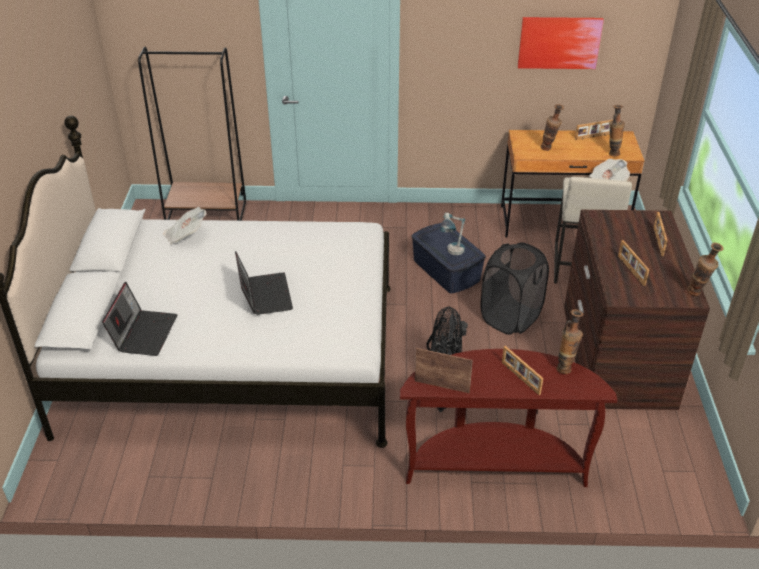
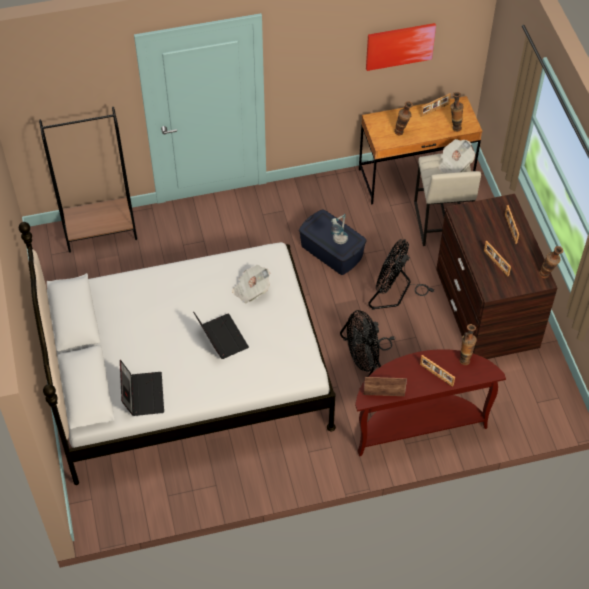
camera: 15 degrees left, 15 degrees up
(185, 235) = (130, 290): newspaper -> newspaper (251, 290)
(510, 318) = (396, 289): black laundry basket -> black fan

